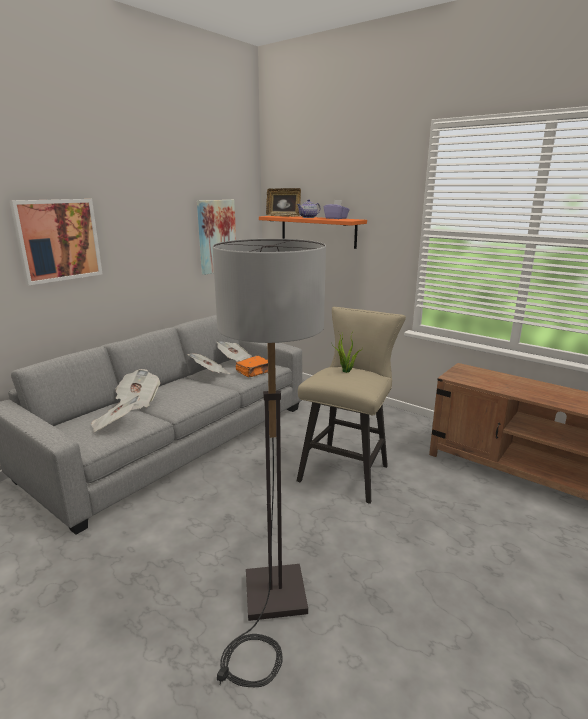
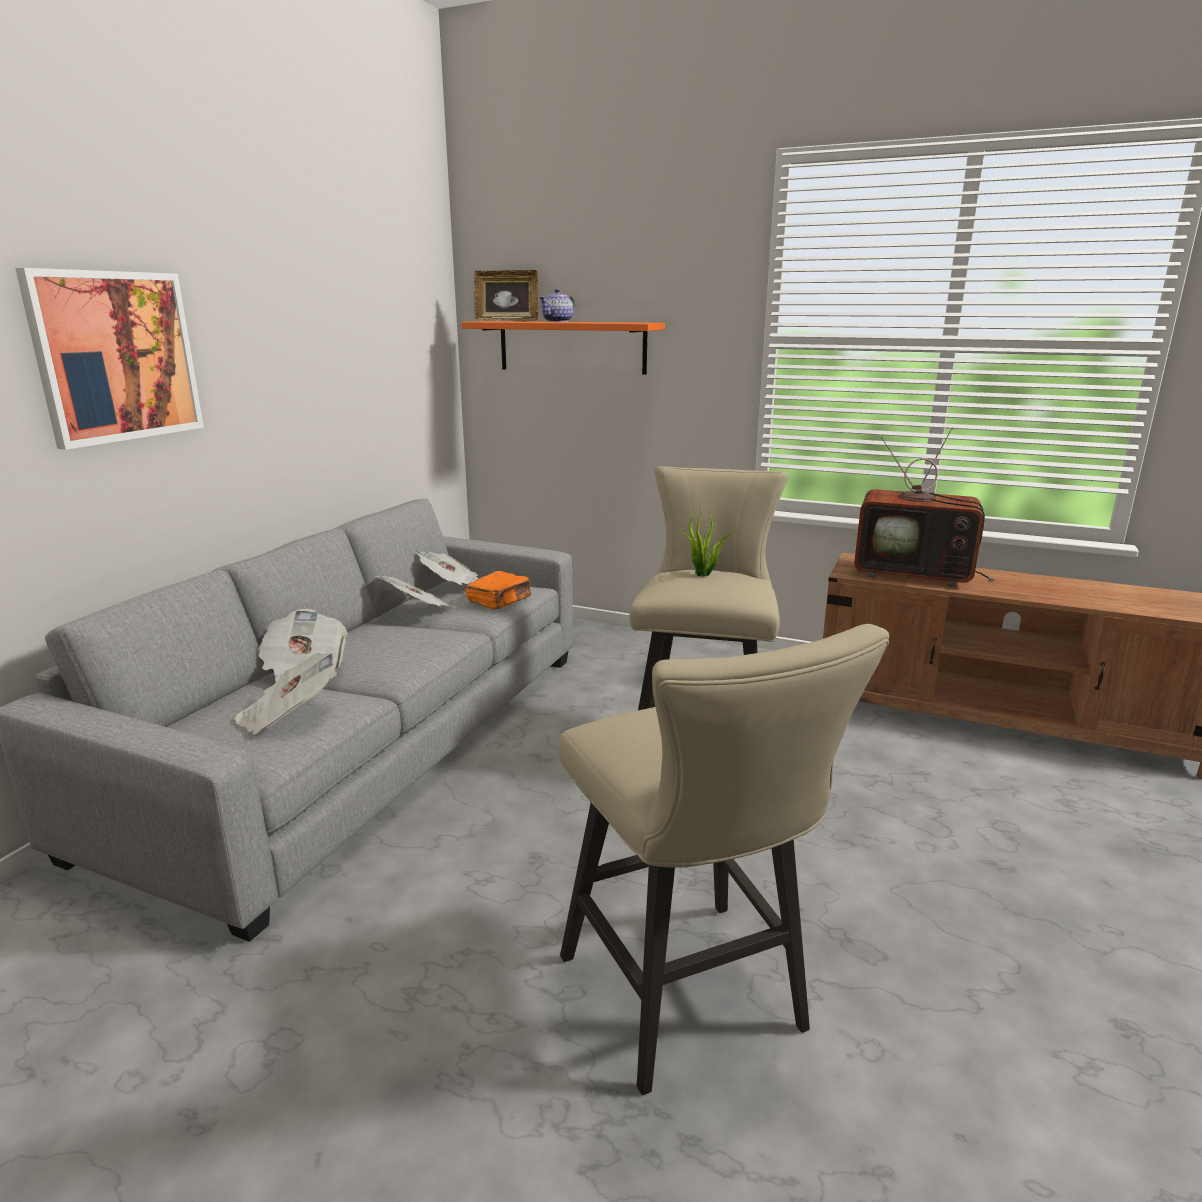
camera: 15 degrees left, 0 degrees up
(216, 236) = (390, 358): picture -> none
(268, 612) = (691, 1003): floor lamp -> beige stool
(336, 218) = (609, 322): purple tissue box -> none
(495, 381) = (916, 574): none -> television

